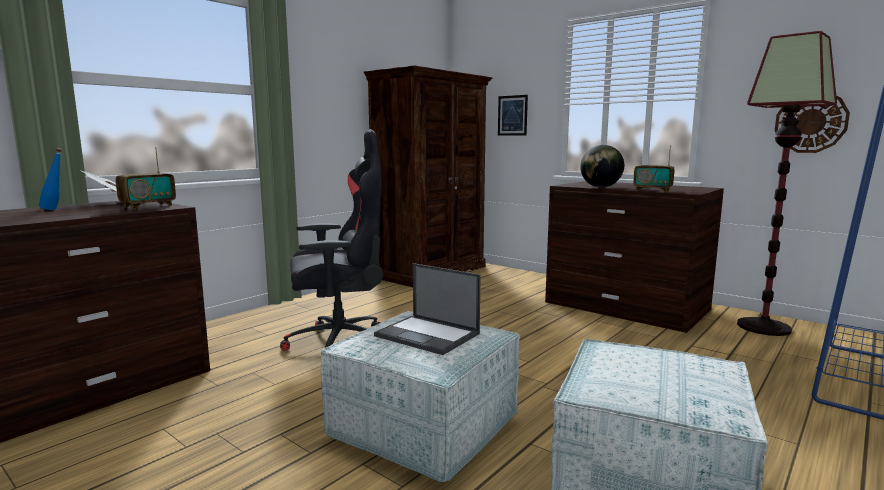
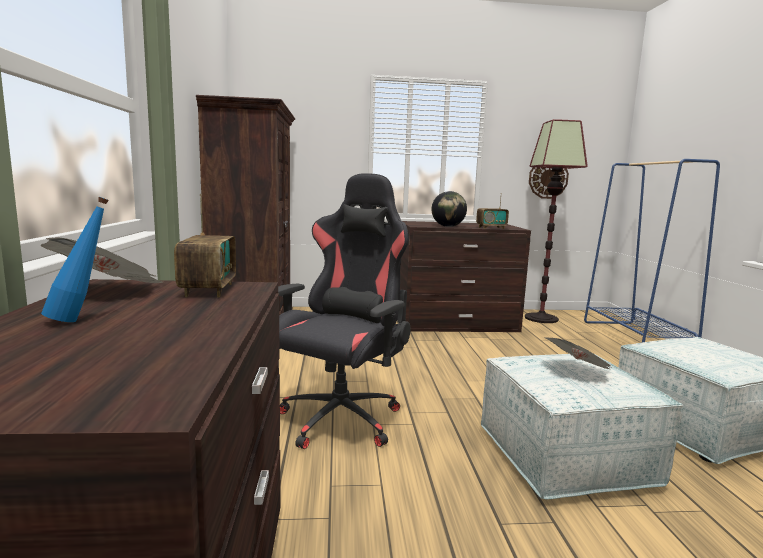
camera: 45 degrees left, 0 degrees up
(428, 335) = (578, 371): laptop -> newspaper
(512, 115) = (313, 158): picture -> none

